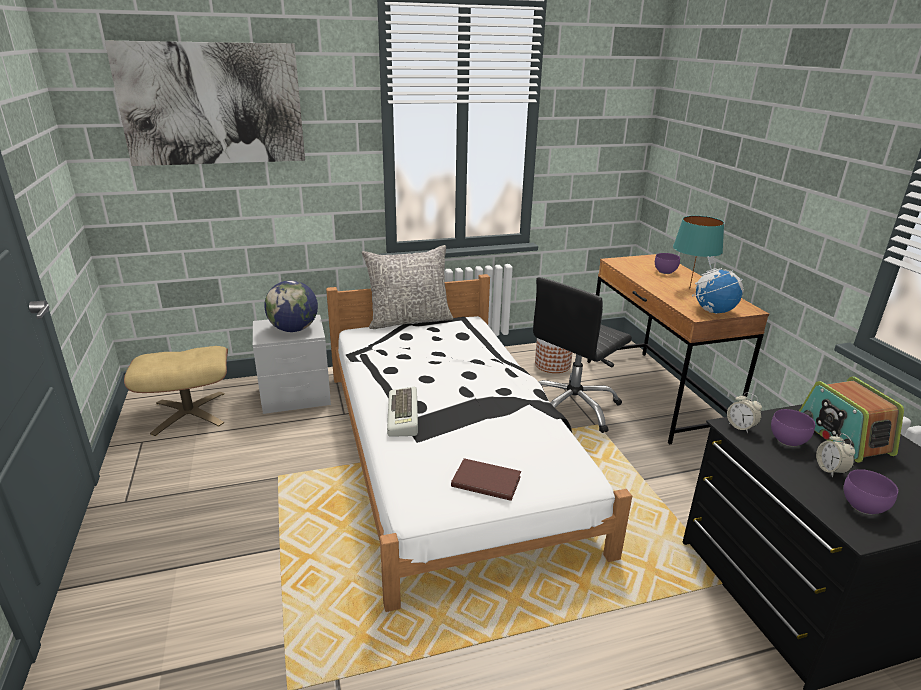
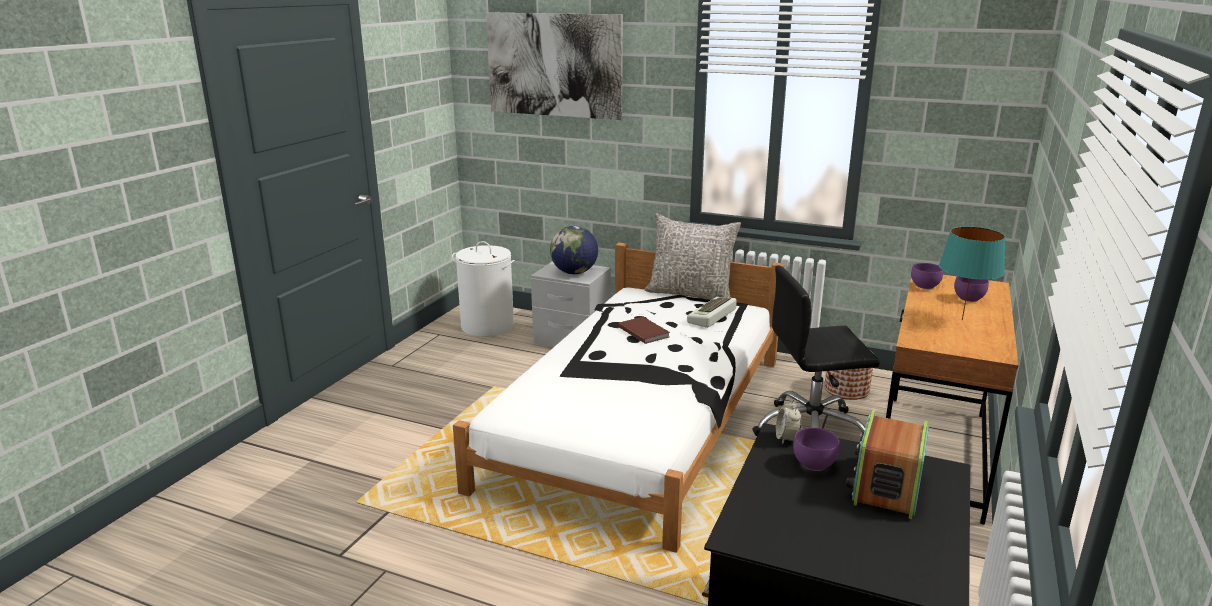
camera: 40 degrees right, 5 degrees down
(189, 413) = (487, 326): beige ottoman -> white laundry basket
(404, 417) = (576, 357): keyboard -> keyboard (713, 316)
(486, 480) = (570, 417): brown book -> brown book (644, 331)
(713, 311) = (944, 344): globe -> none
(830, 470) = (808, 497): alarm clock -> none
(861, 505) = (781, 526): purple bowl -> purple bowl (924, 286)

